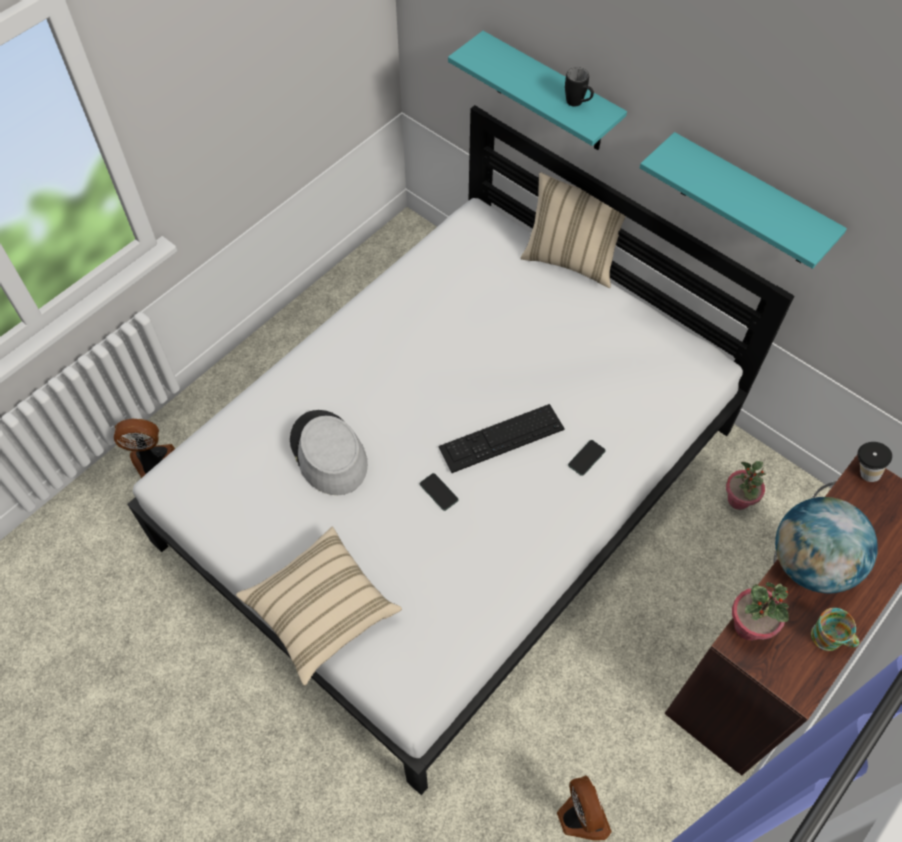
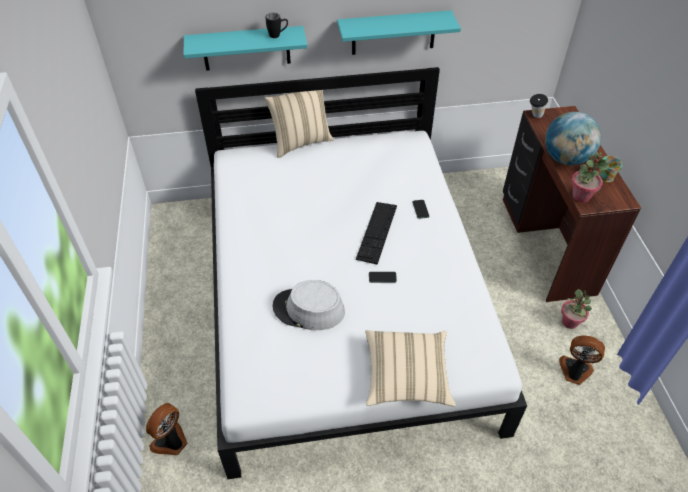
camera: 50 degrees left, 10 degrees down
(738, 500) = (461, 201): potted plant -> potted plant (570, 322)

